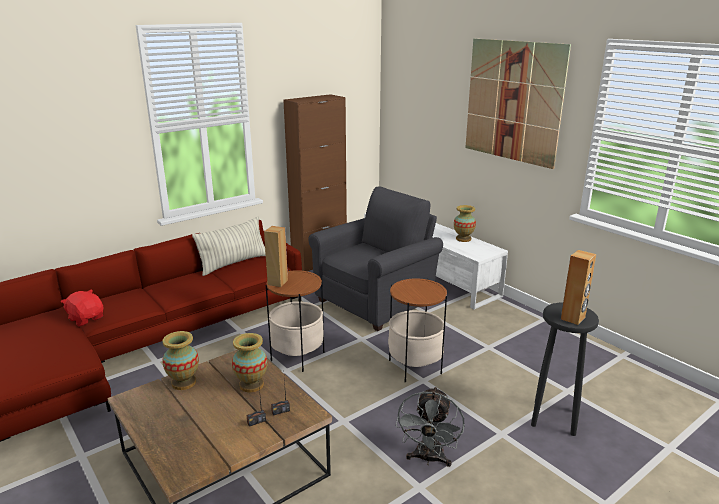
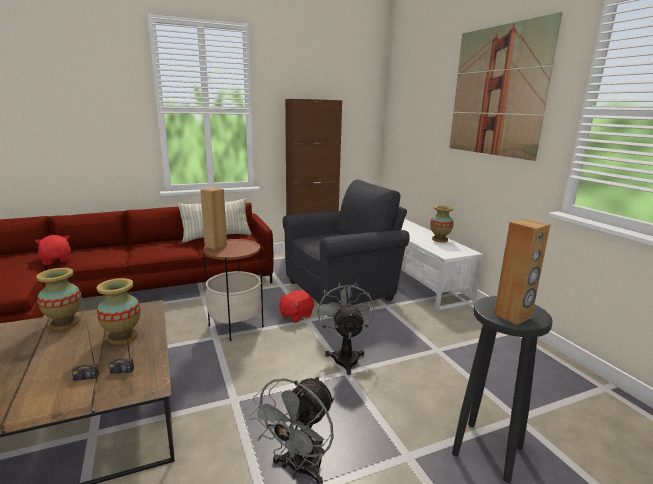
camera: 15 degrees right, 5 degrees down
(347, 336) = (295, 316): none -> red plush toy
(415, 367) = (345, 356): side table -> grey fan

